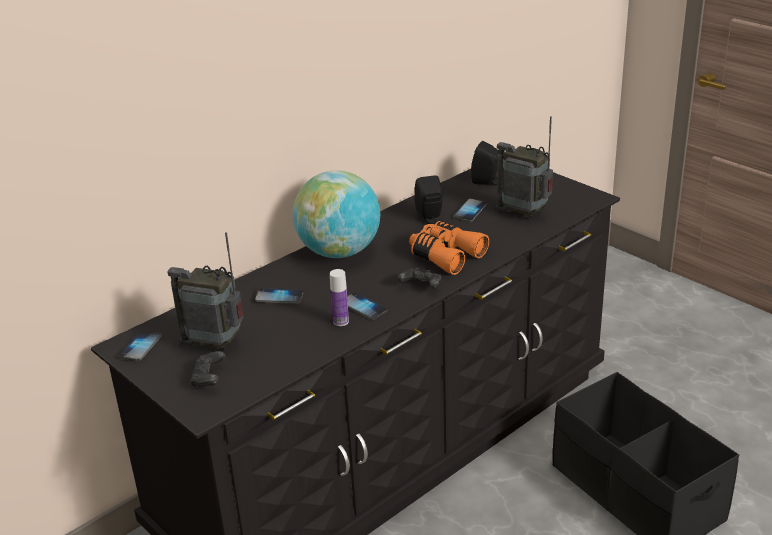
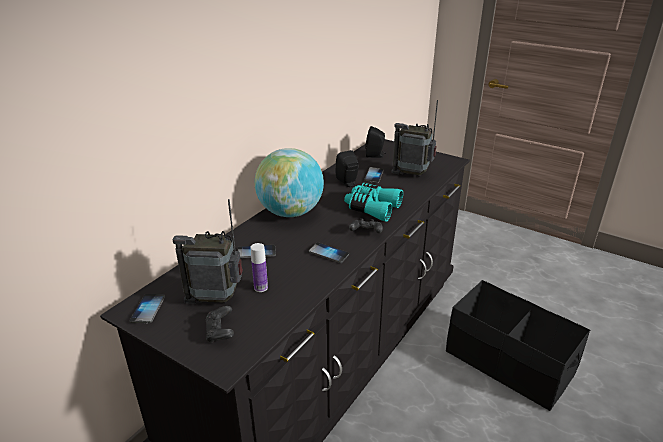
camera: 15 degrees left, 0 degrees up
(341, 321) = (315, 267): bottle -> bottle (261, 287)
(445, 255) = (372, 208): orange binoculars -> turquoise binoculars

